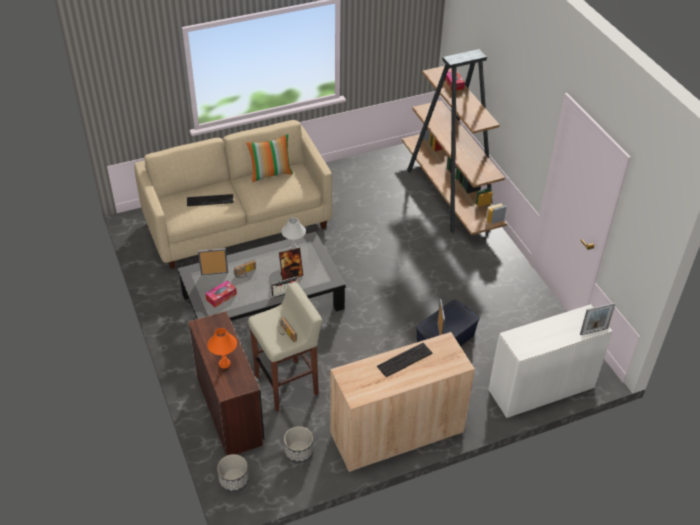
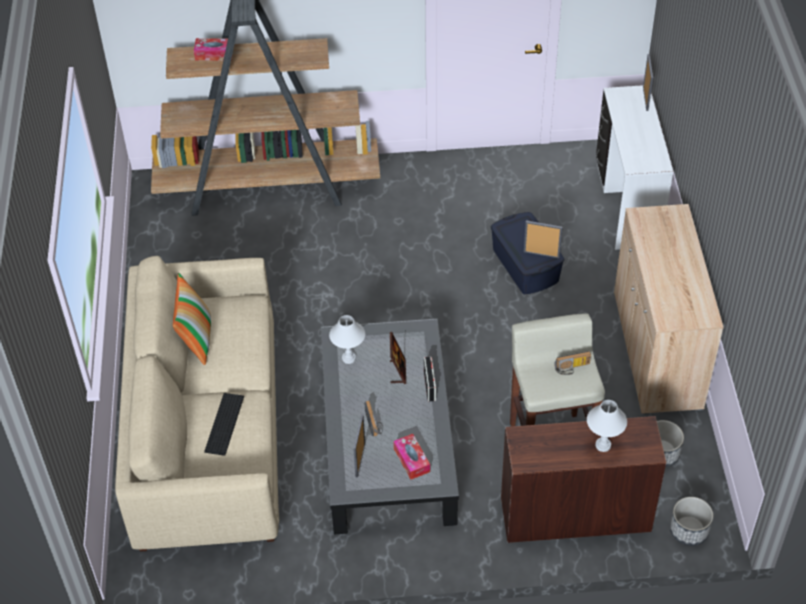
camera: 70 degrees left, 5 degrees up
(224, 364) = (603, 445): orange table lamp -> white table lamp
(404, 360) = (659, 259): keyboard -> none

